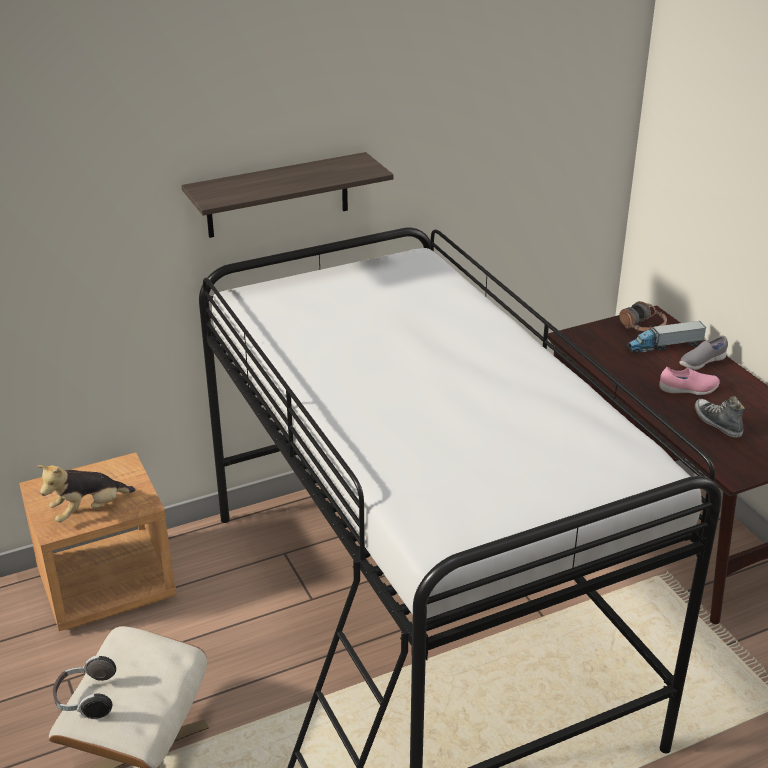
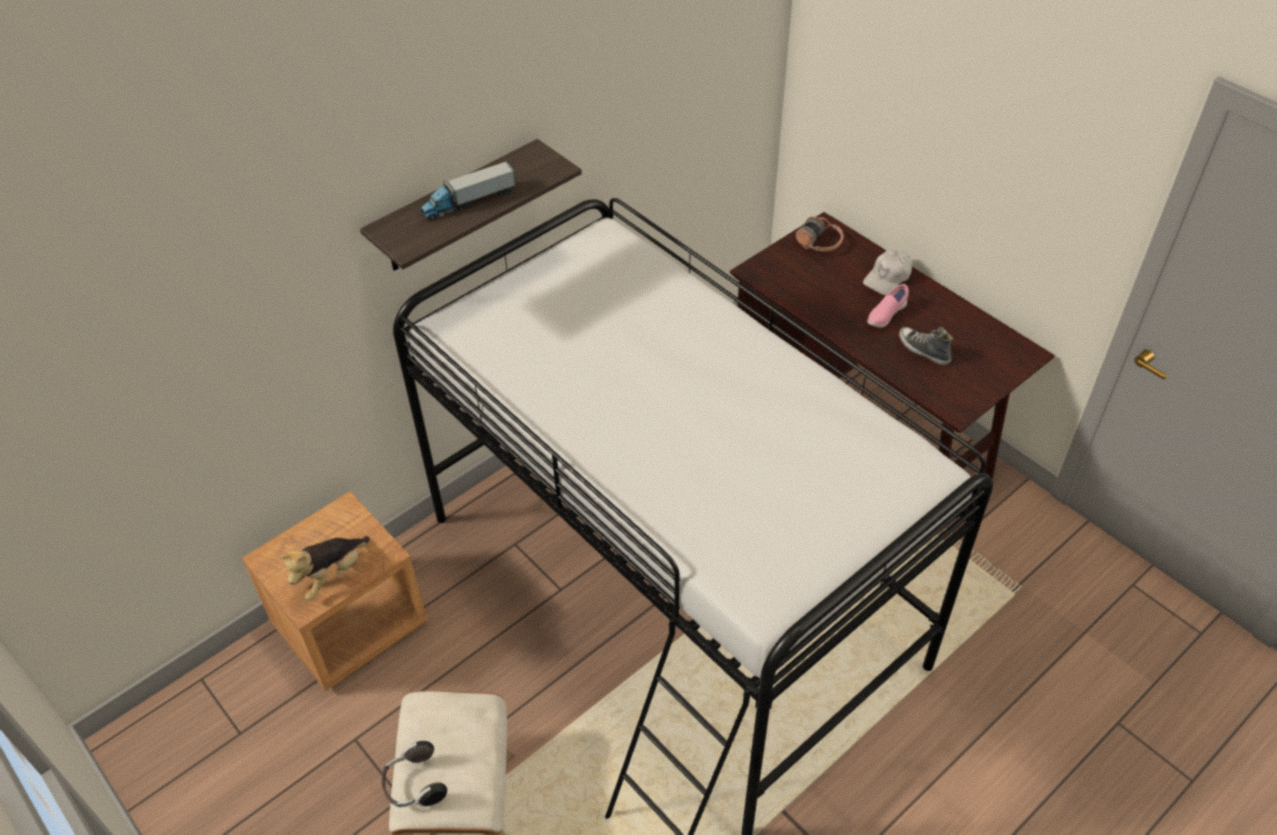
camera: 15 degrees left, 15 degrees up
(664, 346) = (847, 264): toy truck -> toy truck (468, 202)
(688, 390) = (886, 315): pink shoe -> pink shoe turned 150 degrees clockwise
(701, 363) = (888, 278): grey shoe -> white cap

